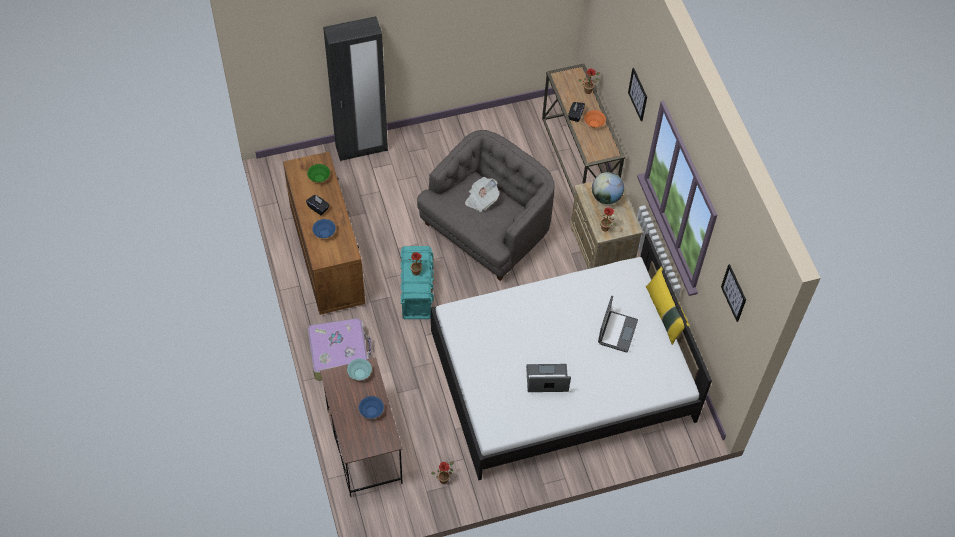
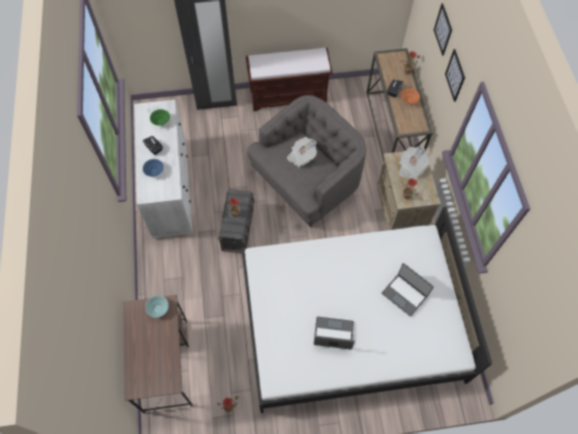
camera: 10 degrees right, 5 degrees up
(327, 256) = (170, 188): brown dresser -> white dresser
(339, 353) = (162, 275): suitcase -> none
(371, 411) = (161, 349): blue bowl -> none
(417, 292) = (238, 228): turquoise storage box -> grey storage box
(449, 132) = (289, 96): none -> brown bench
(606, 197) = (411, 167): globe -> newspaper
(616, 331) = (404, 294): laptop -> laptop turned 105 degrees clockwise
(664, 314) = (451, 283): yellow pillow -> none
(734, 293) = (536, 293): picture -> picture (443, 29)

